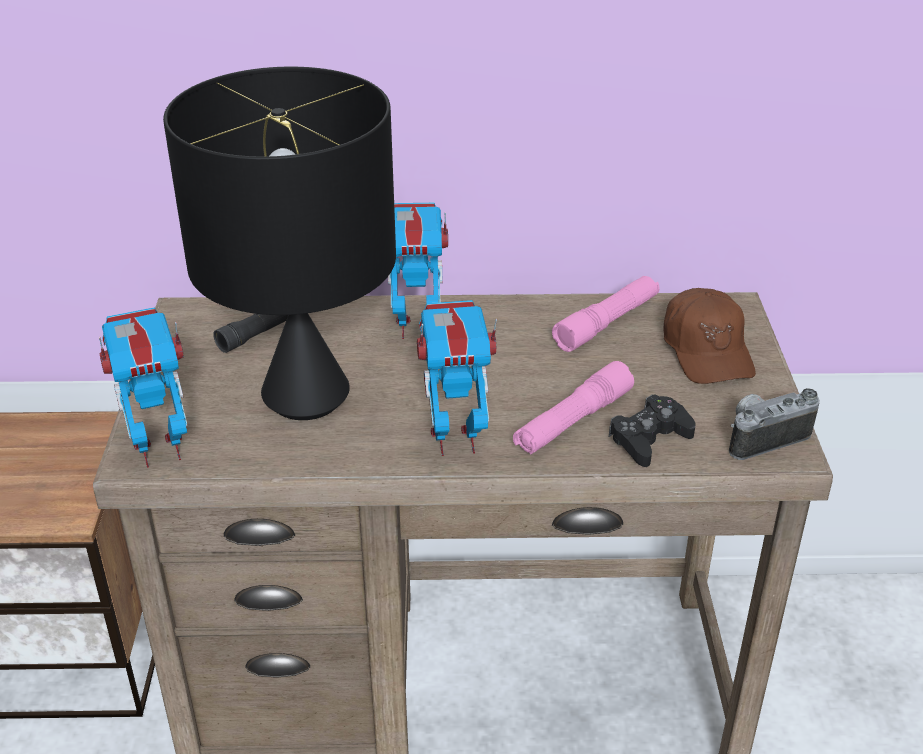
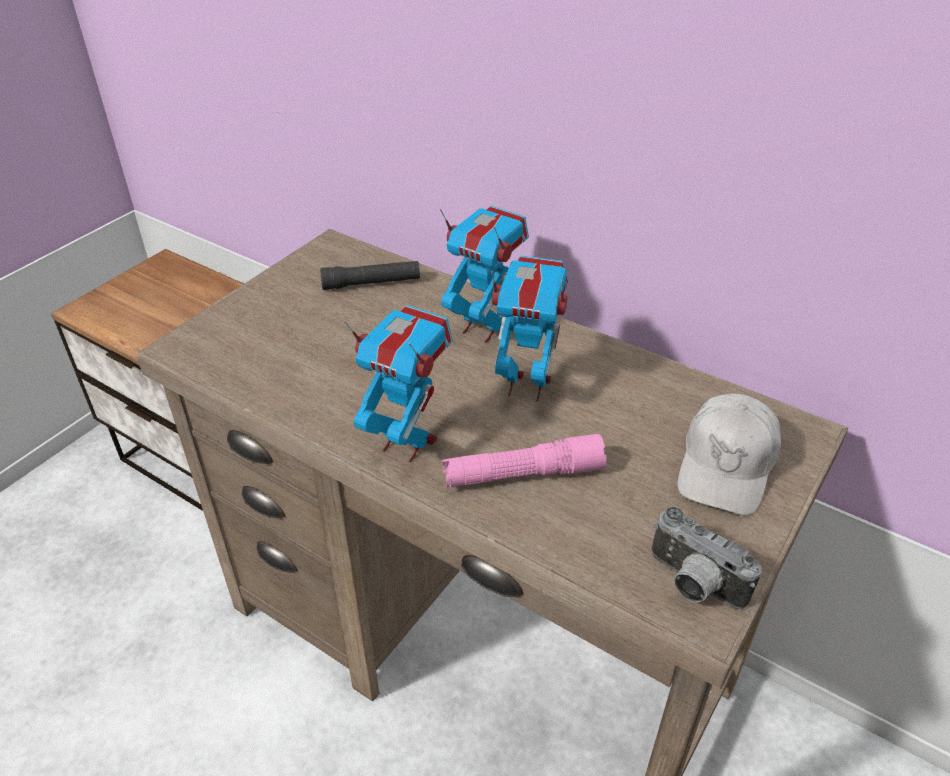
camera: 35 degrees right, 5 degrees up
(160, 450) = (200, 347): toy robot -> toy robot (526, 385)
(306, 399) = (336, 353): black table lamp -> none
(607, 323) = (654, 394): pink flashlight -> none
(649, 438) = (575, 526): black game controller -> none
(707, 351) = (726, 465): brown cap -> white cap
(763, 437) = (691, 584): camera -> camera turned 150 degrees counterclockwise

